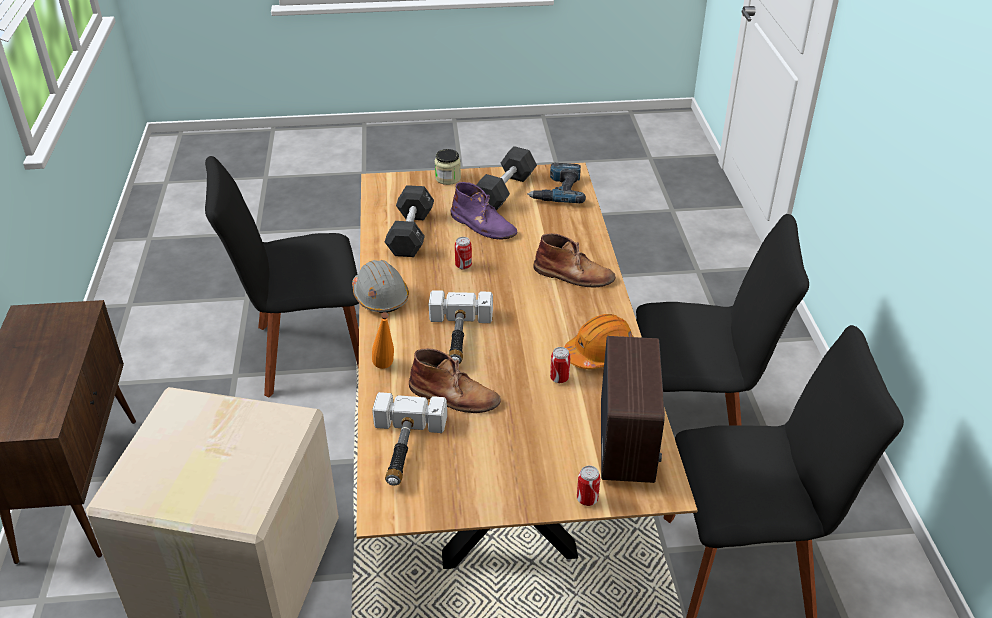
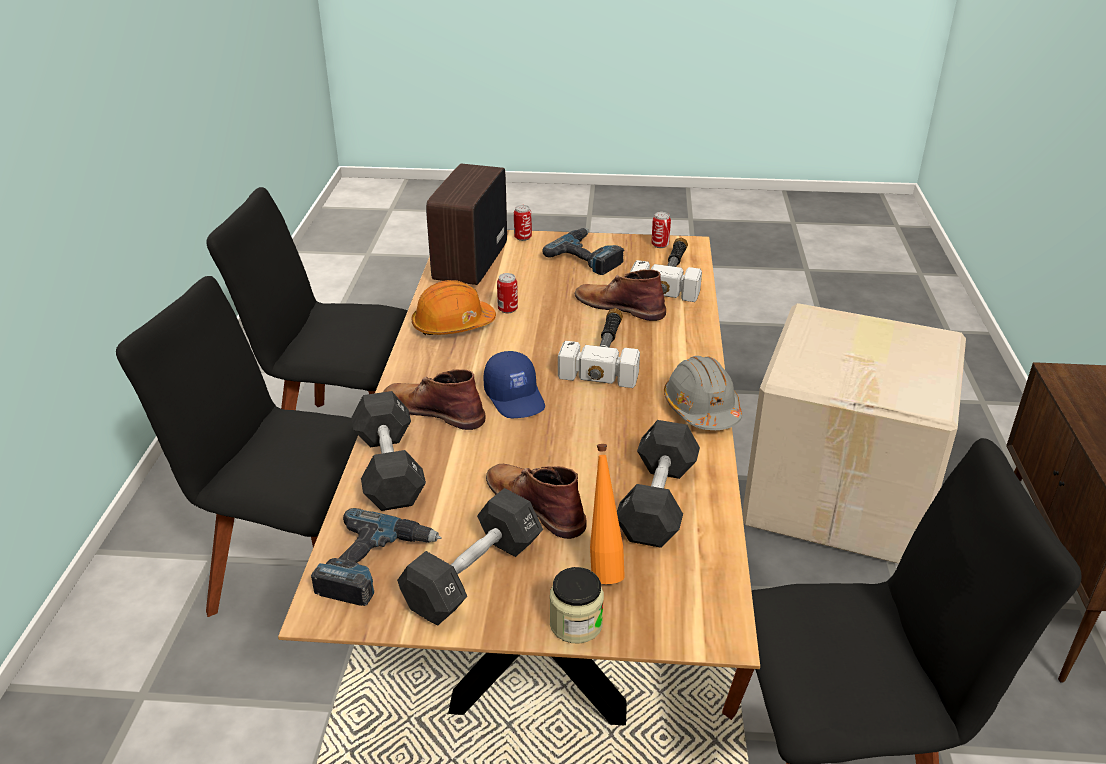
camera: 170 degrees left, 5 degrees down
(386, 370) = (690, 332): orange bottle -> orange bottle (604, 567)
(463, 265) = (582, 439): can -> can (660, 245)
(483, 225) = (535, 503): purple boot -> brown boot
(500, 471) = (588, 257): none -> power drill
(519, 290) = (516, 397): none -> blue cap
(580, 235) = (389, 468): none -> black dumbbell

